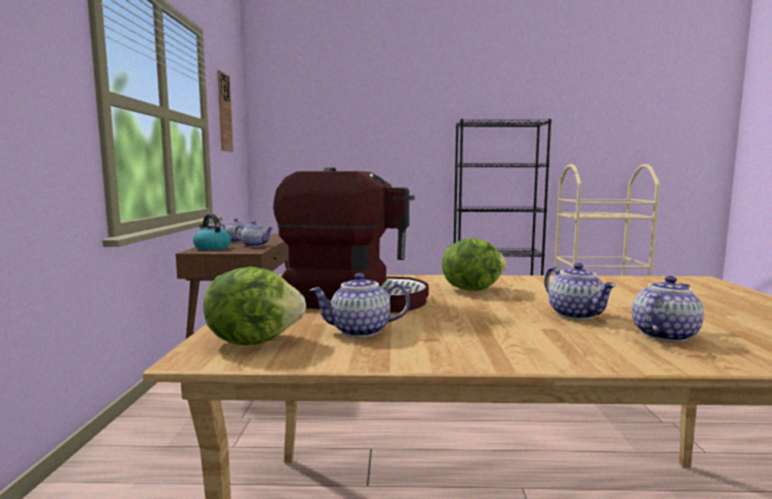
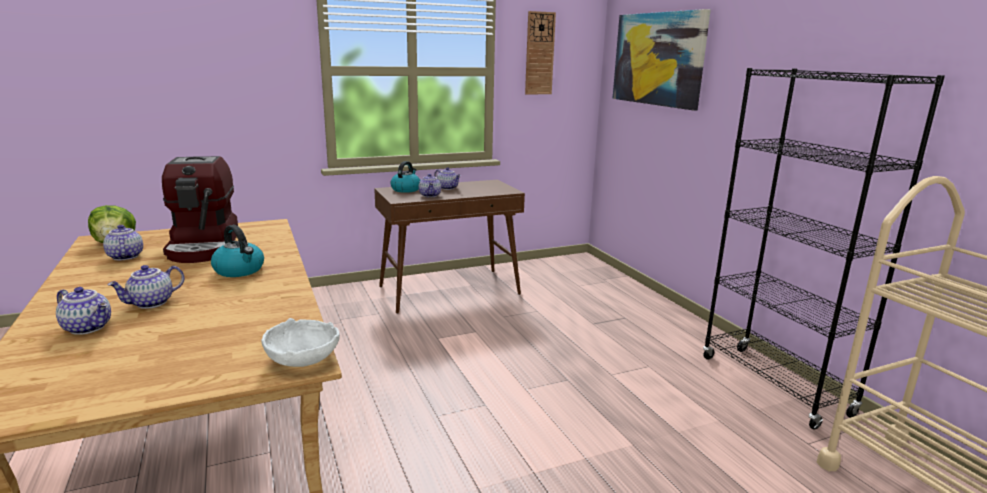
camera: 65 degrees right, 10 degrees up
(323, 122) = (658, 59): none -> picture
(471, 289) = (240, 270): lettuce -> kettle
(696, 280) = (303, 359): none -> white bowl

